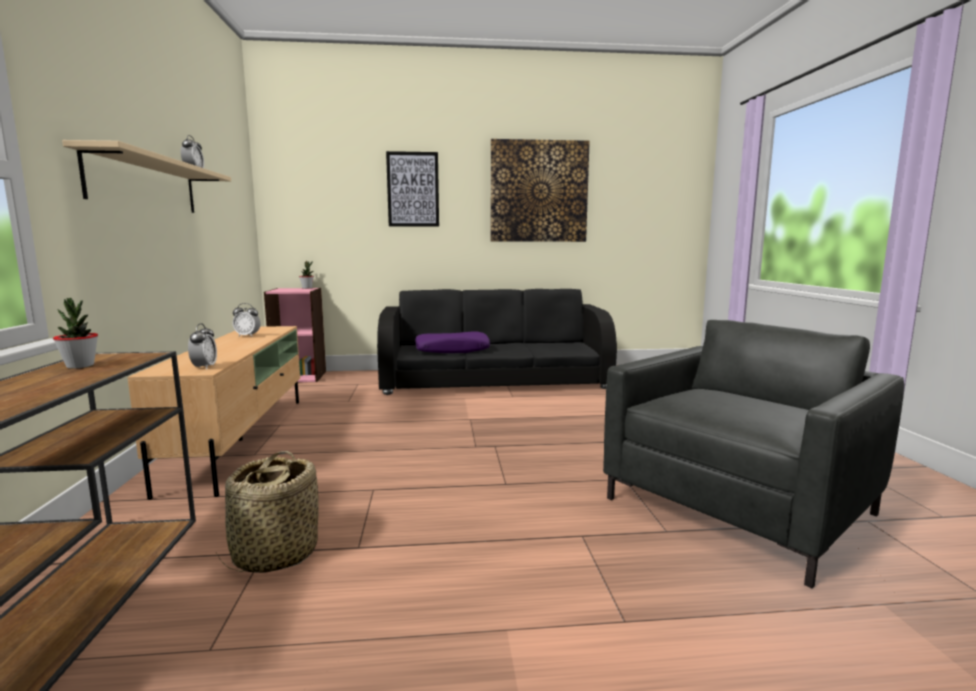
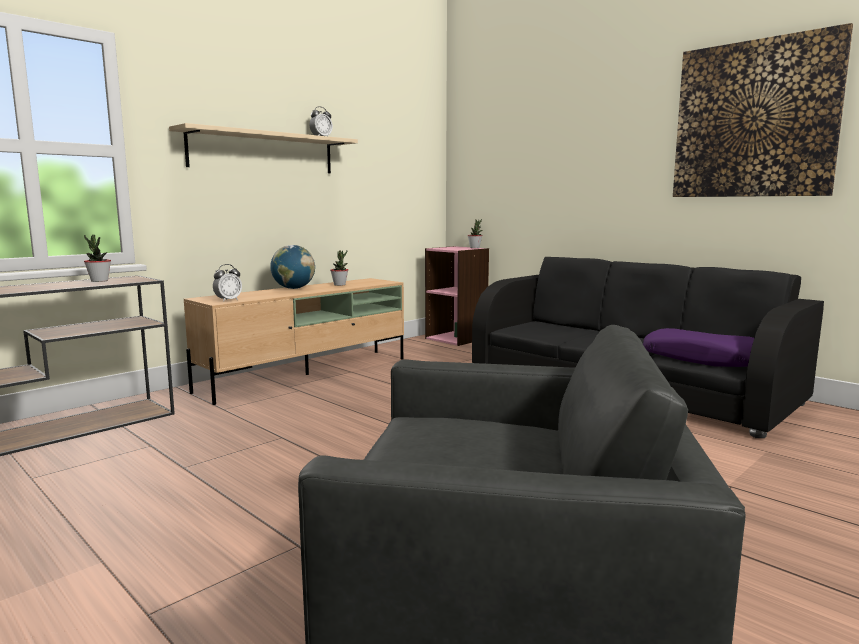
camera: 50 degrees right, 0 degrees up
(216, 346) = (293, 288): none -> globe
(247, 336) = (339, 285): alarm clock -> potted plant
(274, 554) = (151, 449): basket -> none
(413, 189) = (584, 133): picture -> none
(452, 350) = (564, 334): purple pillow -> purple pillow (702, 359)

